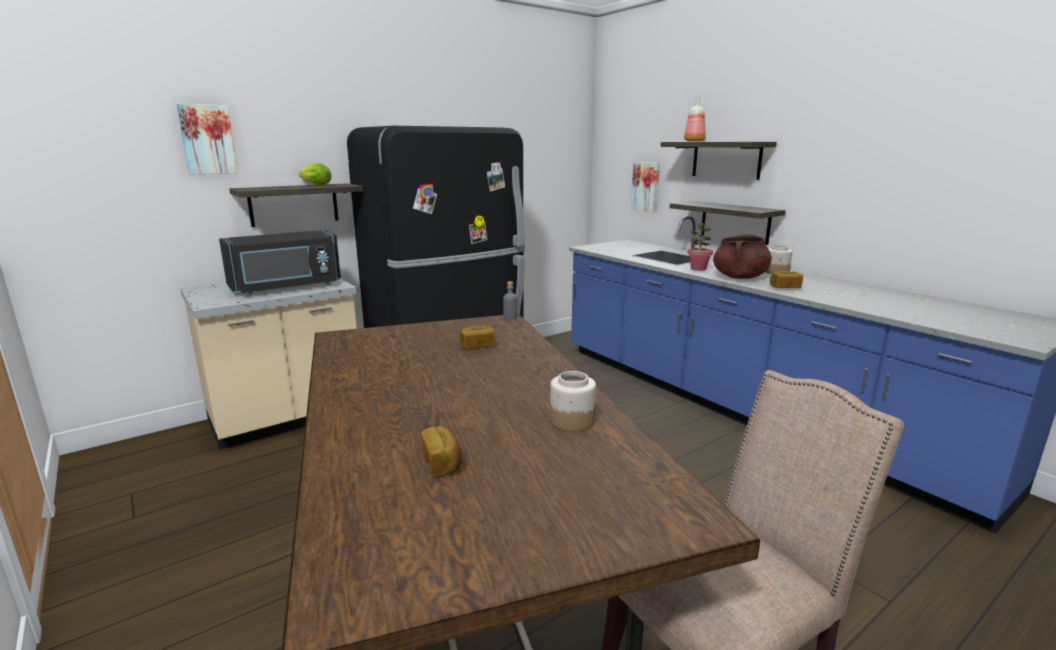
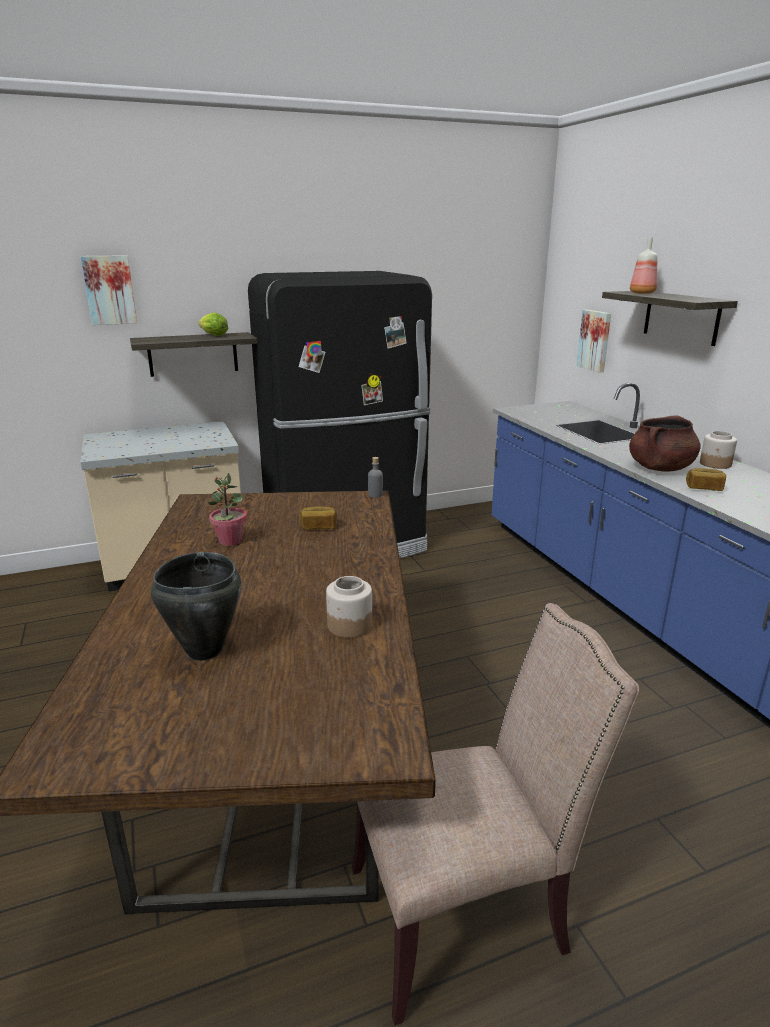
camera: 15 degrees right, 5 degrees up
(286, 287) = (174, 440): black microwave -> none
(443, 462) = (204, 651): bread -> black cooking pot
(698, 269) = (619, 452): potted plant -> potted plant (230, 541)
(735, 222) = (684, 395): shelf -> none

